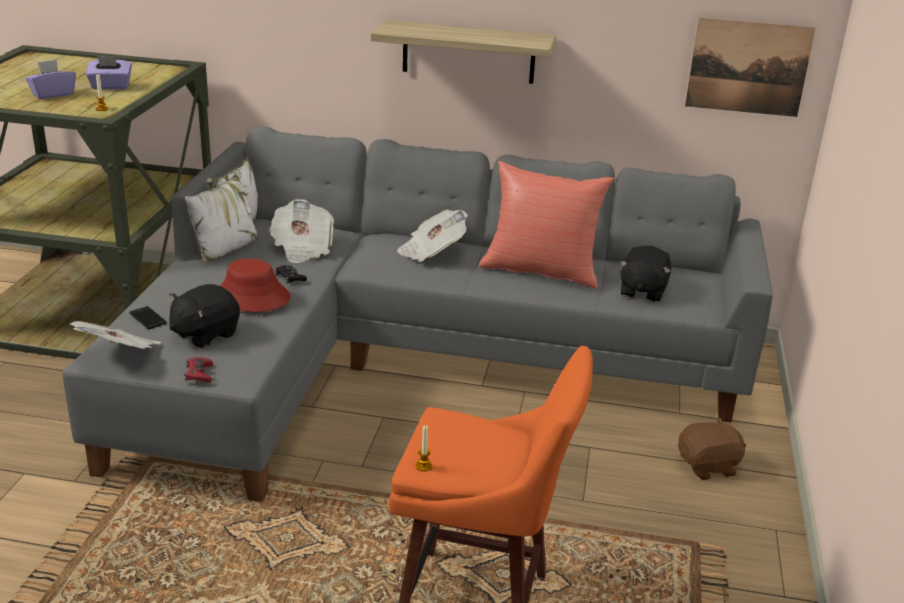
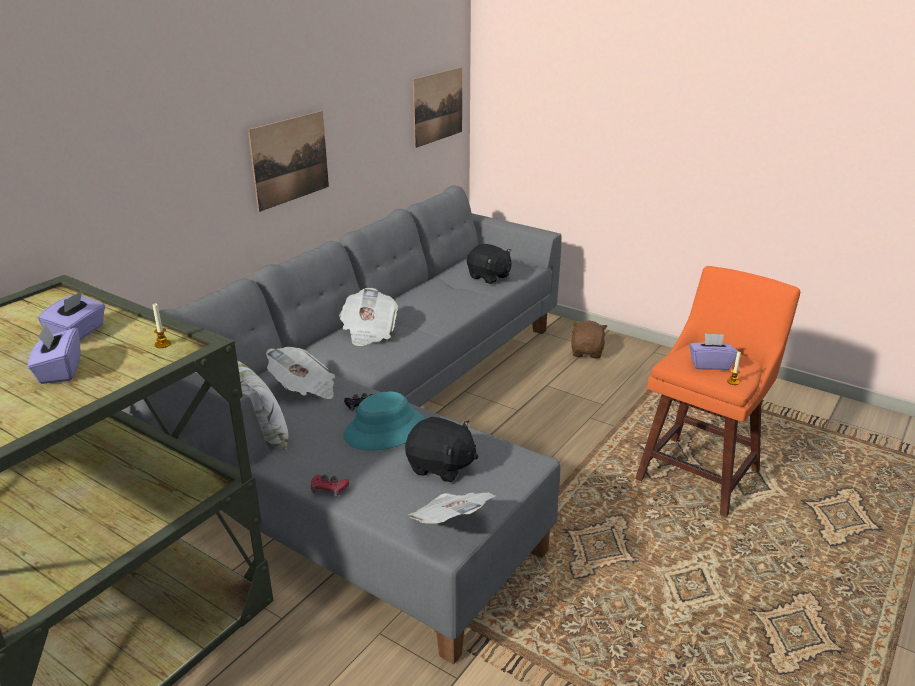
camera: 65 degrees left, 0 degrees up
(148, 318) = (385, 497): phone -> none
(199, 374) = (511, 480): red game controller -> red game controller (329, 488)
(205, 334) = (440, 466): black plush toy -> black plush toy turned 45 degrees counterclockwise
(252, 297) = (385, 430): red hat -> turquoise hat
(460, 445) = (710, 365): none -> purple tissue box
(468, 52) = (290, 160): shelf -> picture
(541, 270) = (433, 300): red pillow -> none

